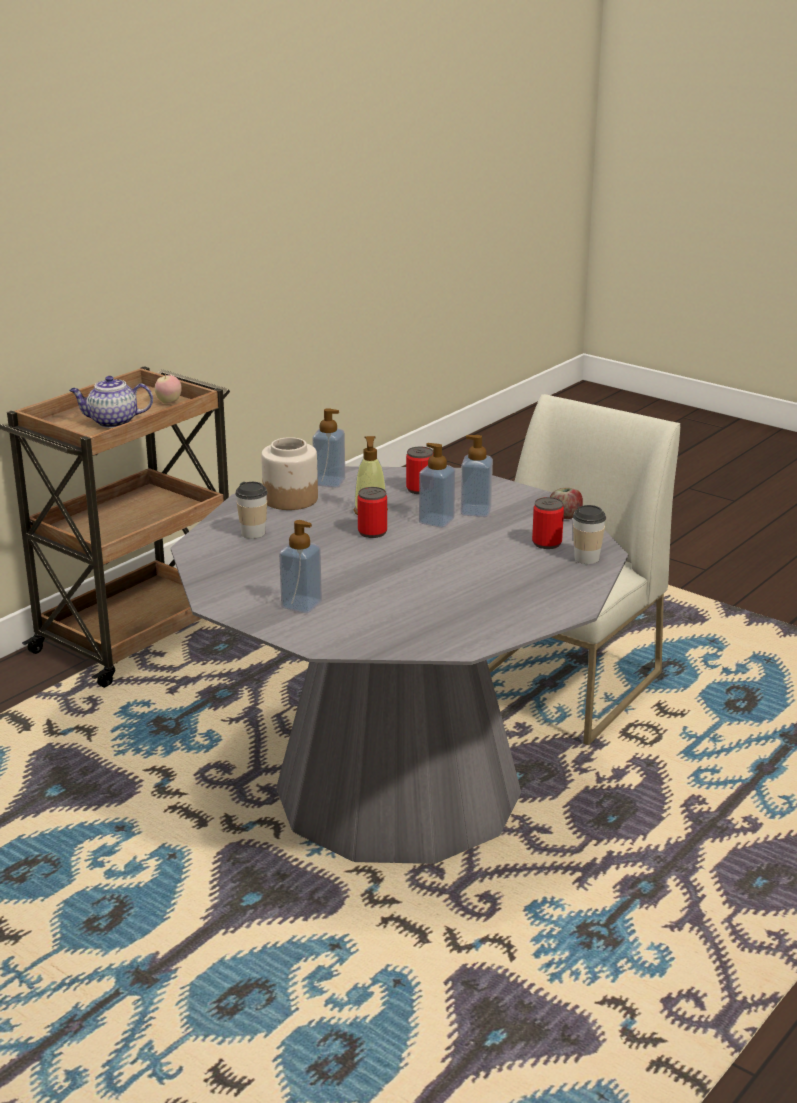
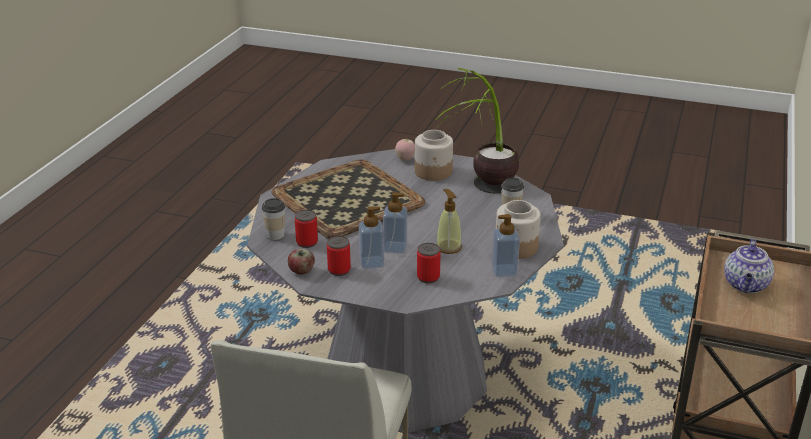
camera: 160 degrees right, 5 degrees up
(112, 422) = (746, 285): teapot -> teapot turned 135 degrees clockwise
(169, 402) = (742, 326): apple -> apple (405, 159)
(264, 563) = (481, 193): none -> potted plant
(301, 605) = (433, 172): soap dispenser -> jar
(372, 532) = (433, 229): can -> can (339, 270)
(465, 588) = (346, 198): none -> tray

